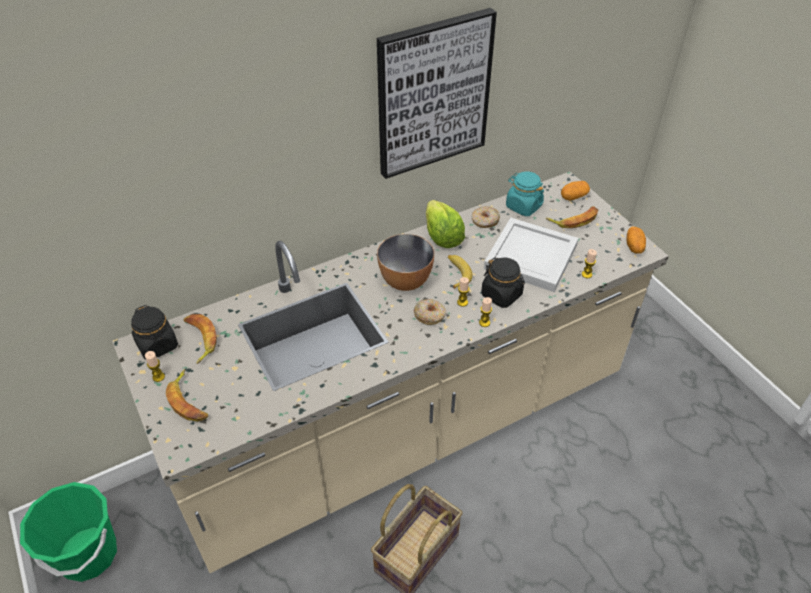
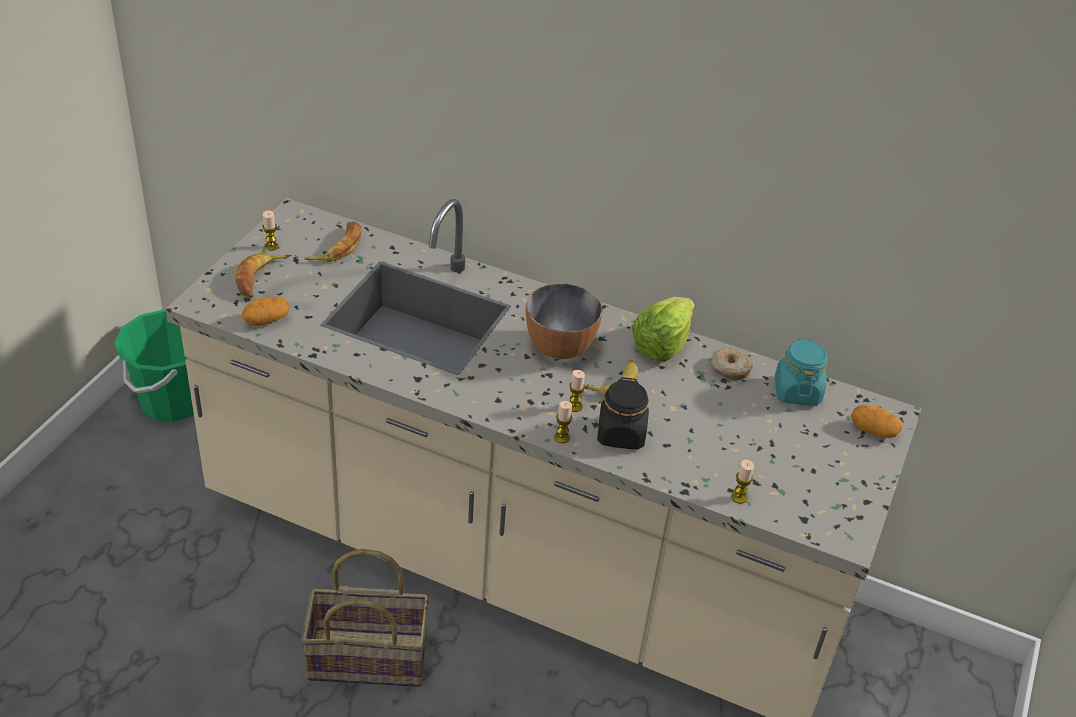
camera: 50 degrees right, 5 degrees down
(157, 345) = (306, 226): black jar -> none
(430, 315) = (528, 389): donut -> none
(433, 94) = (713, 151): picture -> none
(529, 257) = (711, 433): white tray -> none
(574, 220) = (828, 448): banana -> none
(634, 246) = (846, 525): potato -> potato (266, 320)

